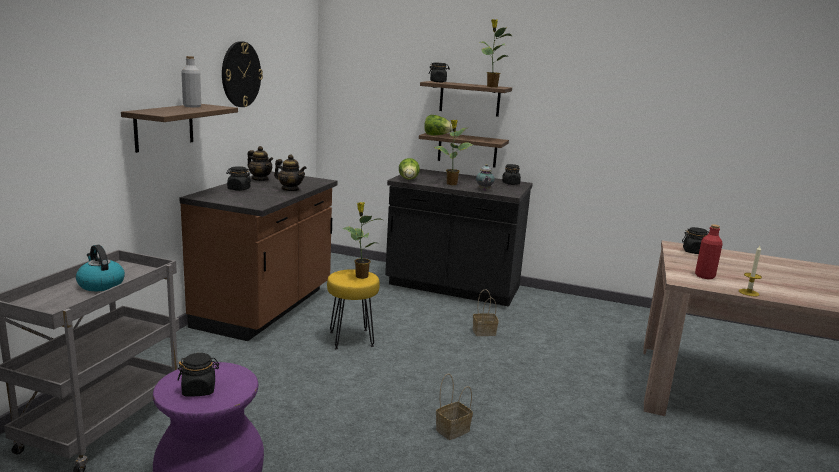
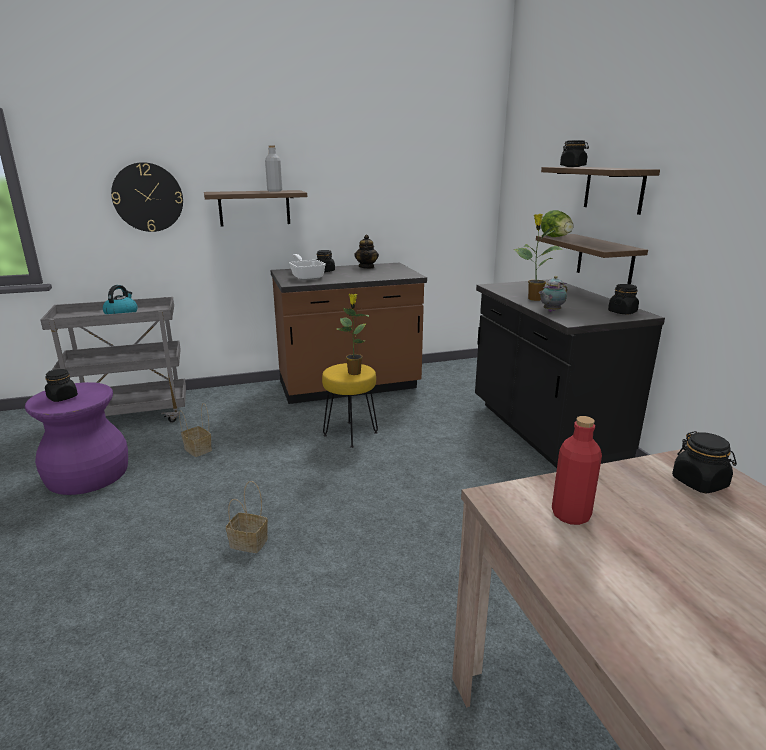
camera: 55 degrees right, 5 degrees up
(241, 74) = (361, 164): wall clock -> wall clock (148, 197)
(246, 197) = (306, 277): none -> frying pan
(290, 189) = (358, 277): teapot -> none
(409, 180) = (500, 287): lettuce -> none
(484, 332) = (475, 486): basket -> basket (199, 449)
(491, 86) = (614, 168): potted plant -> none
(748, 292) = (562, 576): candle -> none

